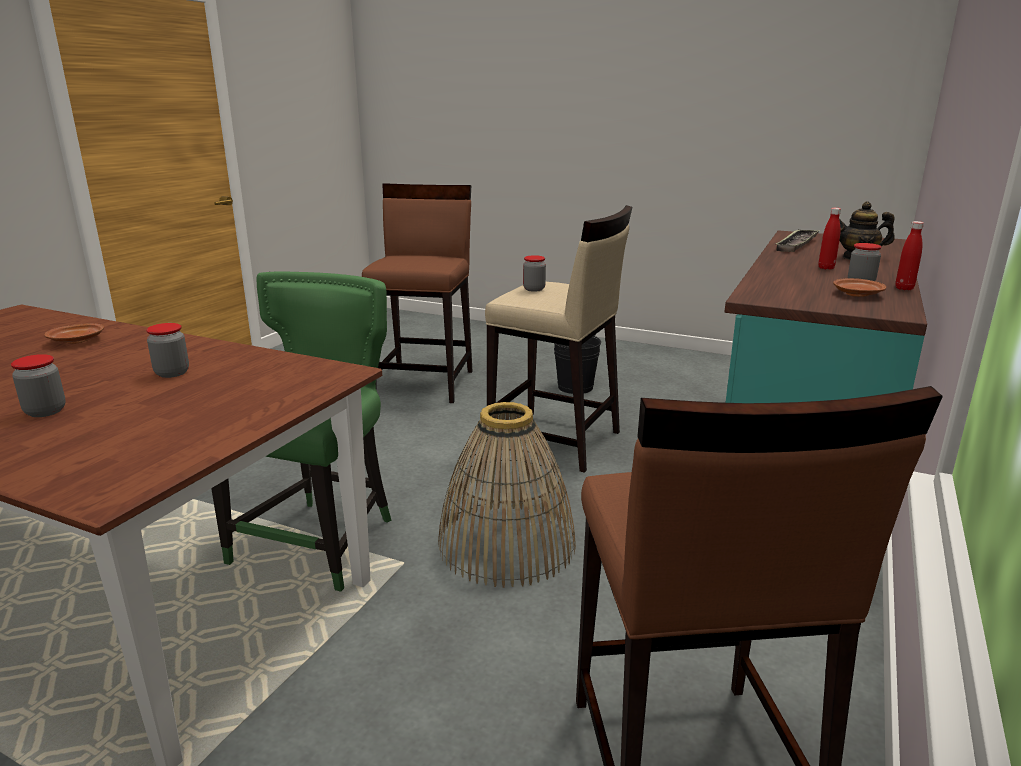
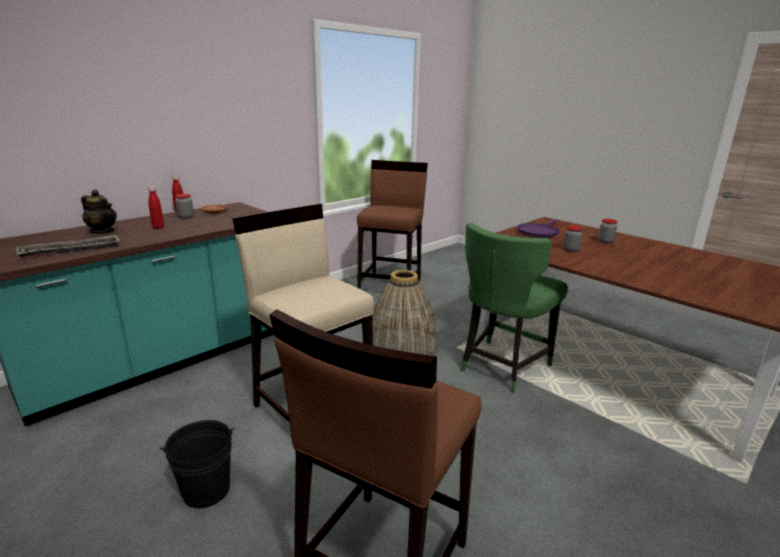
camera: 160 degrees left, 0 degrees up
(78, 341) = (659, 277): brown plate -> none
(200, 419) = (538, 232): none -> purple frying pan
(534, 289) = (322, 294): jar -> none

